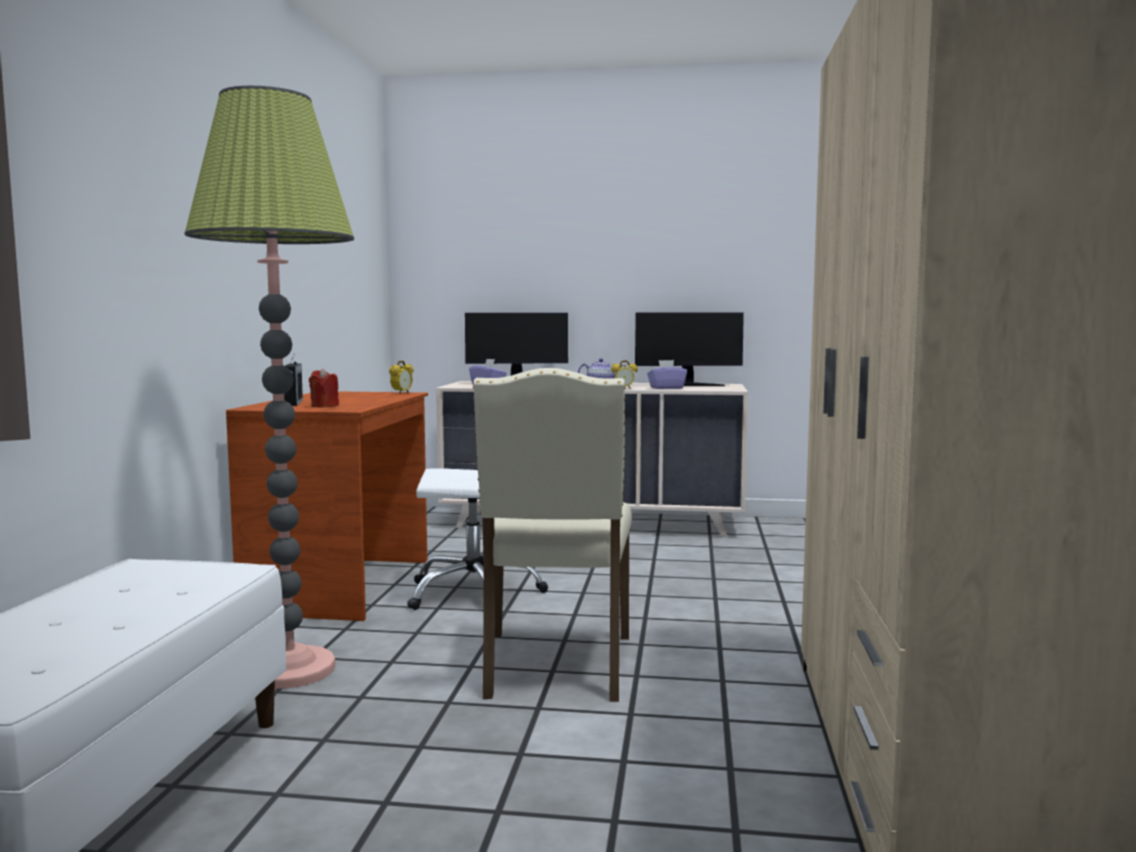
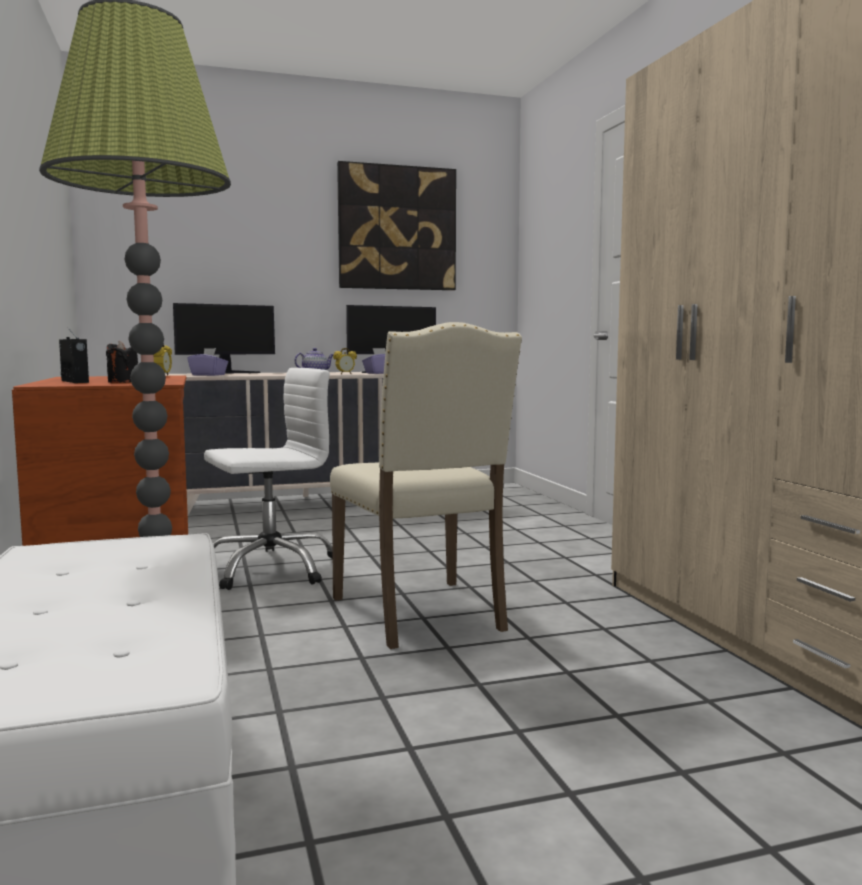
camera: 25 degrees left, 0 degrees up
(324, 406) = (122, 382): red candle -> black candle
(709, 223) = (397, 228): none -> picture

